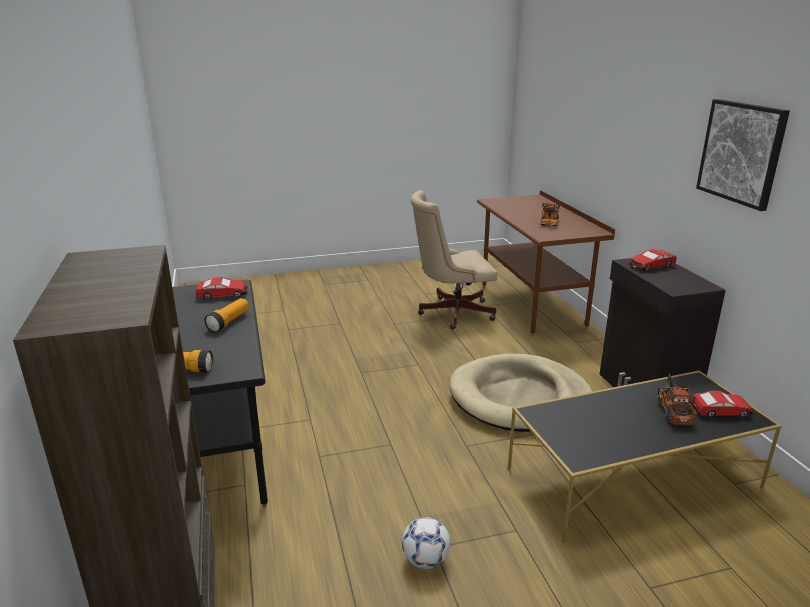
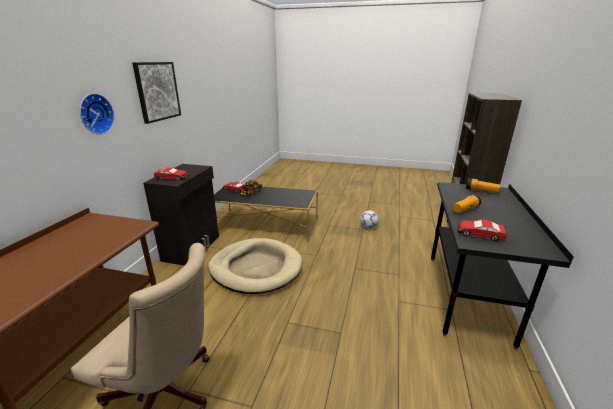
camera: 150 degrees left, 0 degrees up
(549, 223) = (81, 243): toy truck -> none
(655, 147) = (95, 114): none -> wall clock

